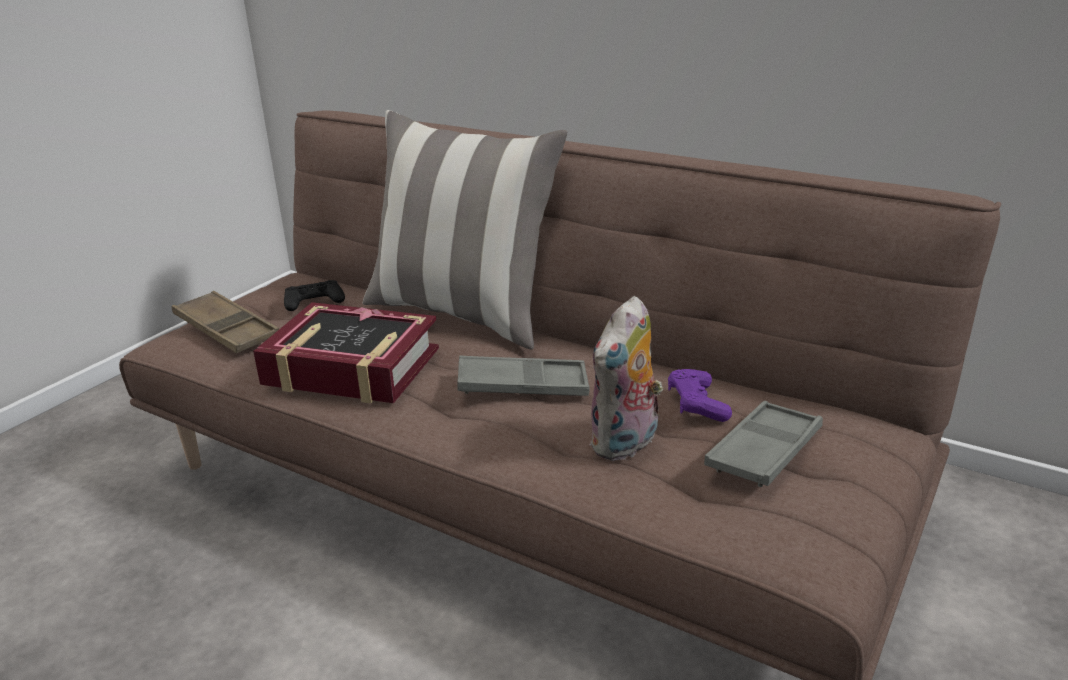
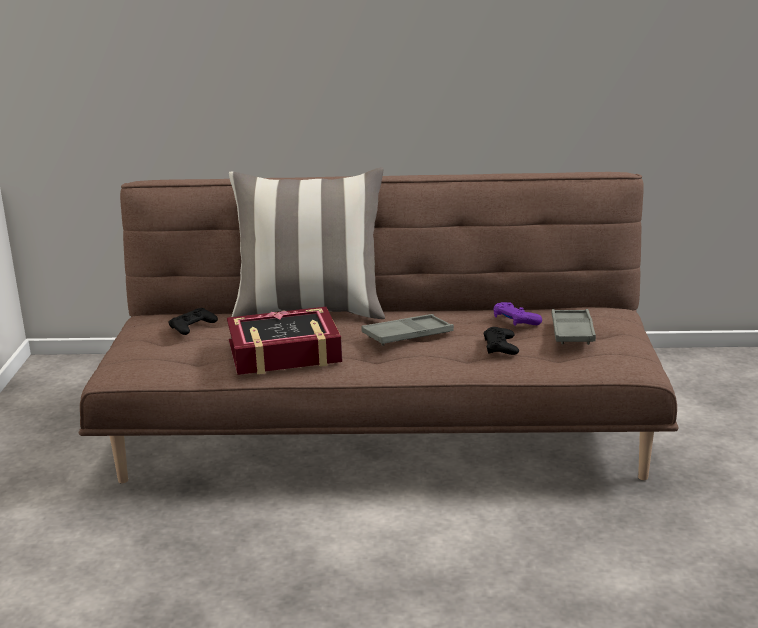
camera: 30 degrees left, 5 degrees down
(226, 330) = (155, 355): brown tray -> none
(626, 444) = (500, 346): plush toy -> black game controller

